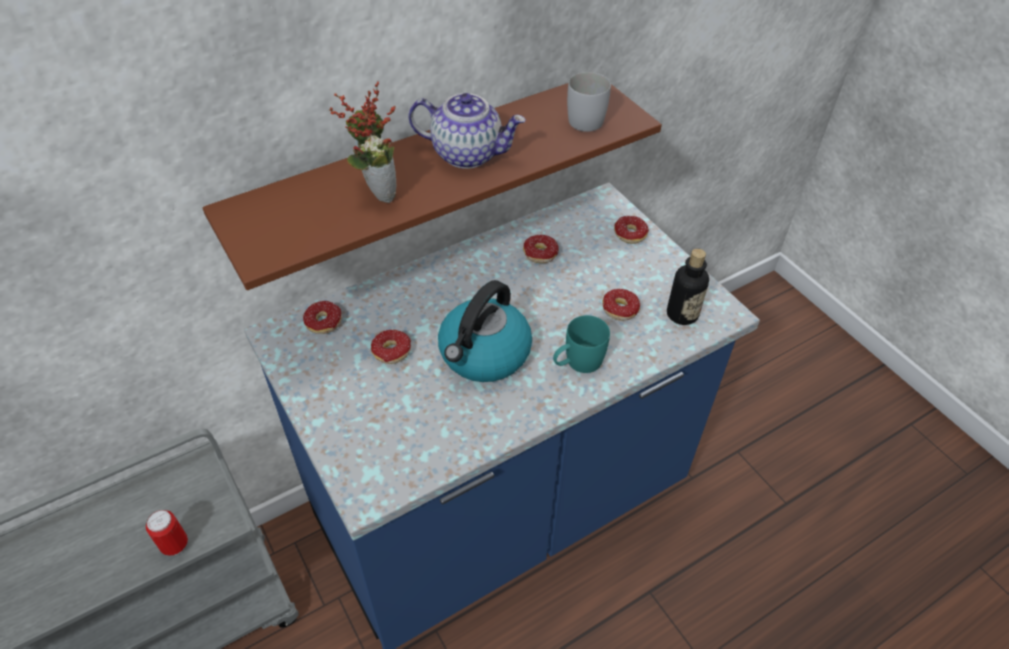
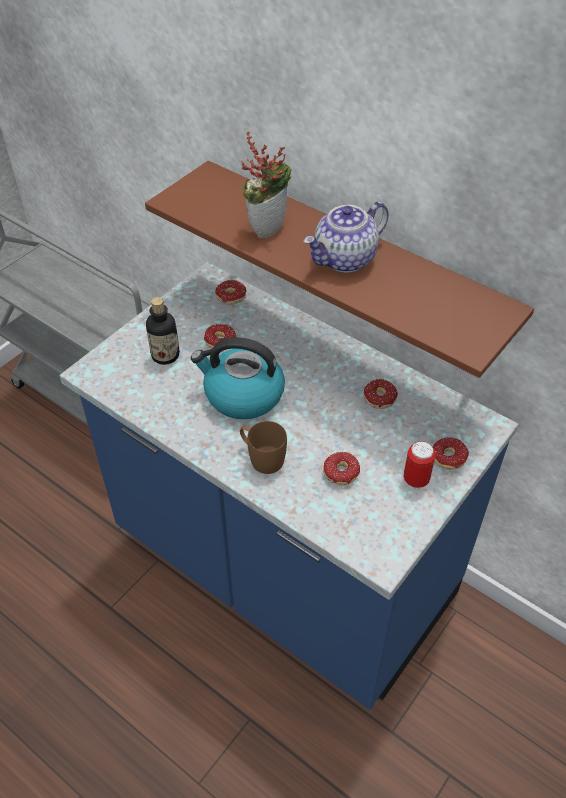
camera: 70 degrees right, 0 degrees up
(175, 545) = (89, 335): can -> can (416, 480)
(468, 154) = (345, 259): teapot -> teapot turned 60 degrees clockwise
(577, 363) = (261, 457): turquoise mug -> brown mug
(584, 117) = (449, 315): white mug -> none
(682, 314) = (361, 522): bottle -> bottle (165, 355)

